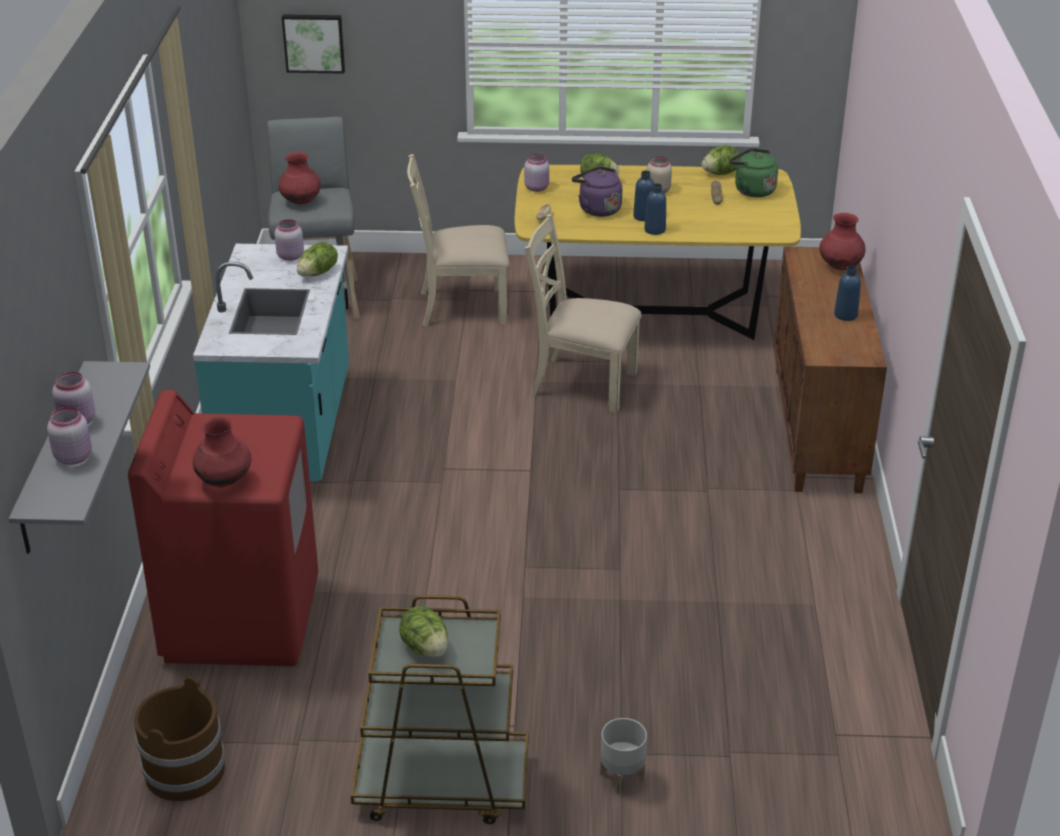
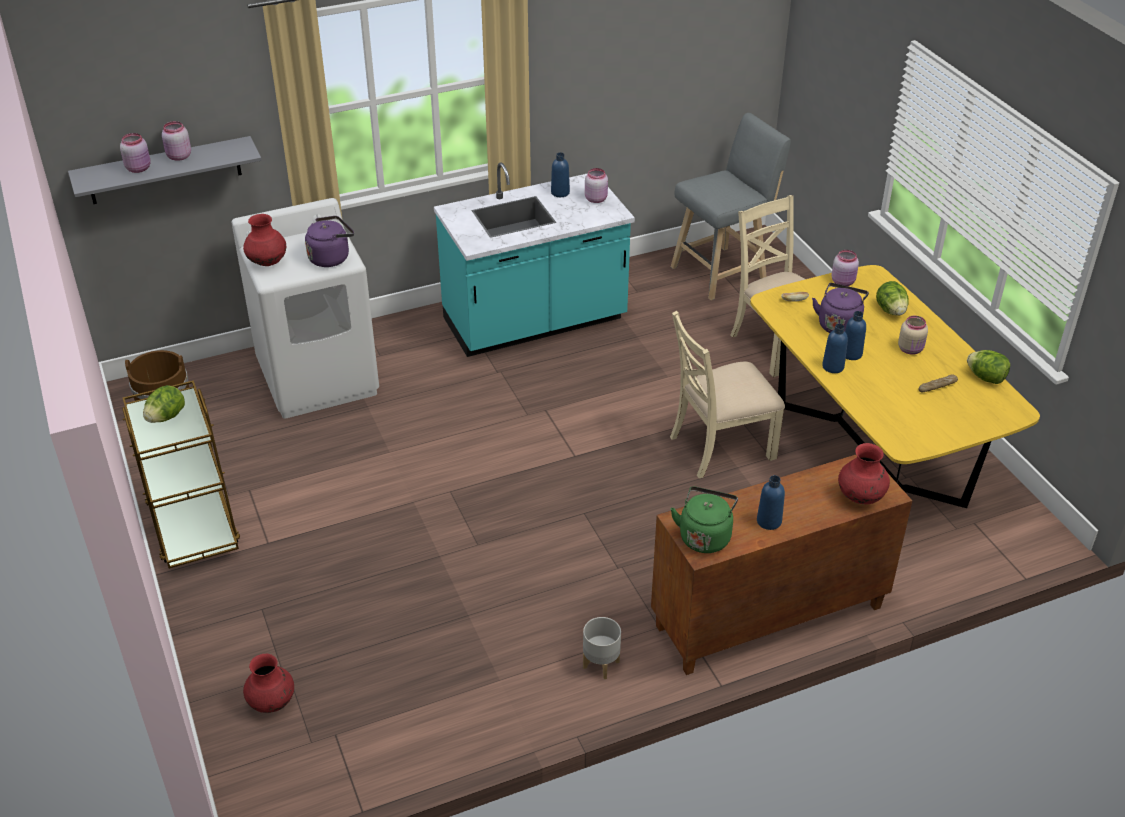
camera: 65 degrees right, 5 degrees up
(241, 618) = (319, 377): red washing machine -> white washing machine
(254, 272) = (560, 193): none -> blue bottle
(260, 432) = (331, 257): none -> purple kettle
(301, 202) = (714, 184): red vase -> red vase (272, 703)
(314, 42) = (817, 70): picture -> none
(318, 273) = (582, 218): lettuce -> none
(582, 383) = (720, 447): beige chair -> beige chair turned 105 degrees counterclockwise
(622, 777) = (236, 617): grey planter -> grey planter (601, 665)
(752, 190) = (973, 406): green kettle -> green kettle (705, 536)

